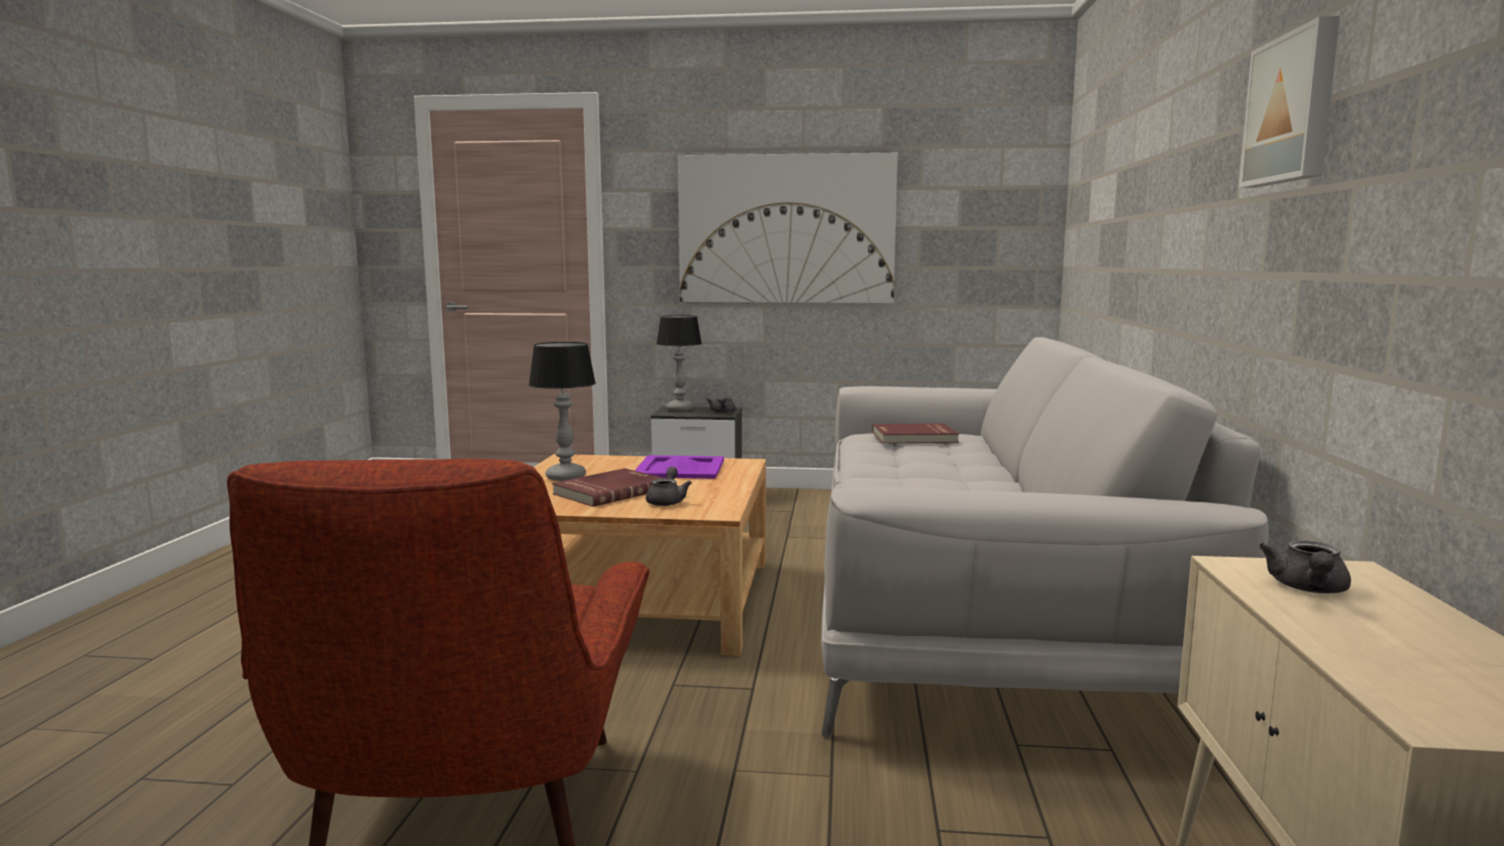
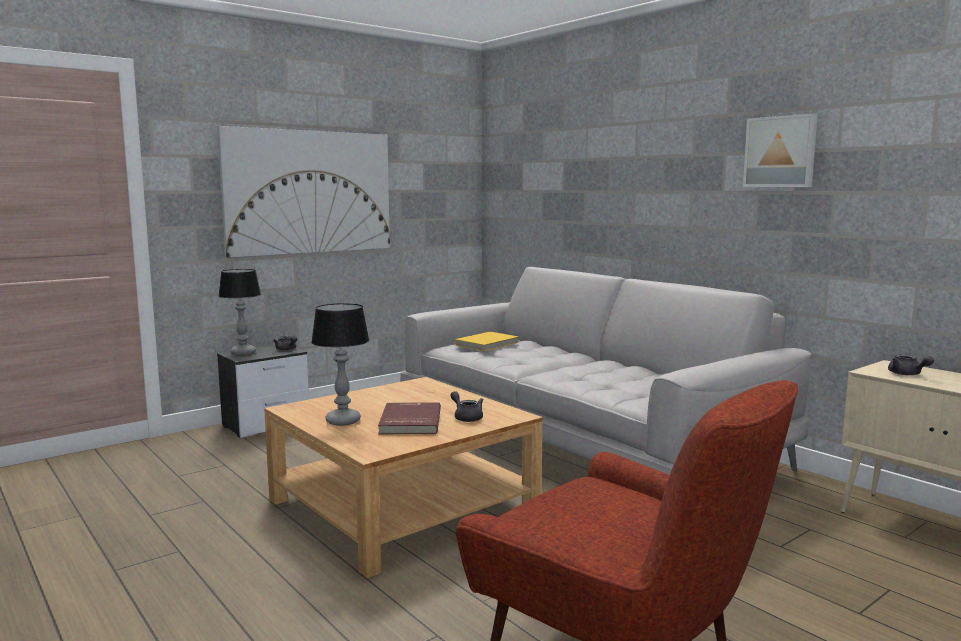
camera: 45 degrees left, 0 degrees up
(680, 468) = (398, 395): purple tray -> none
(914, 437) = (487, 344): red book -> yellow book

